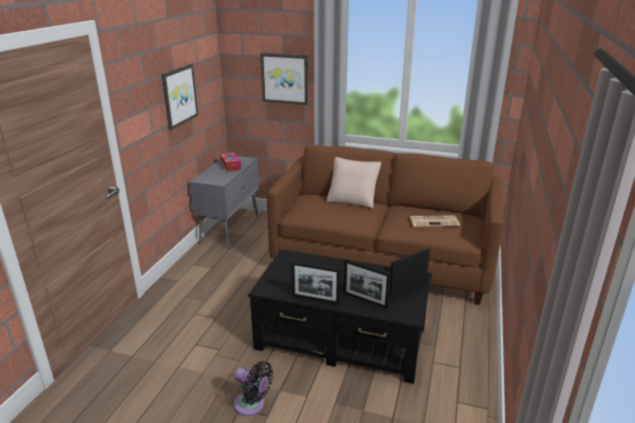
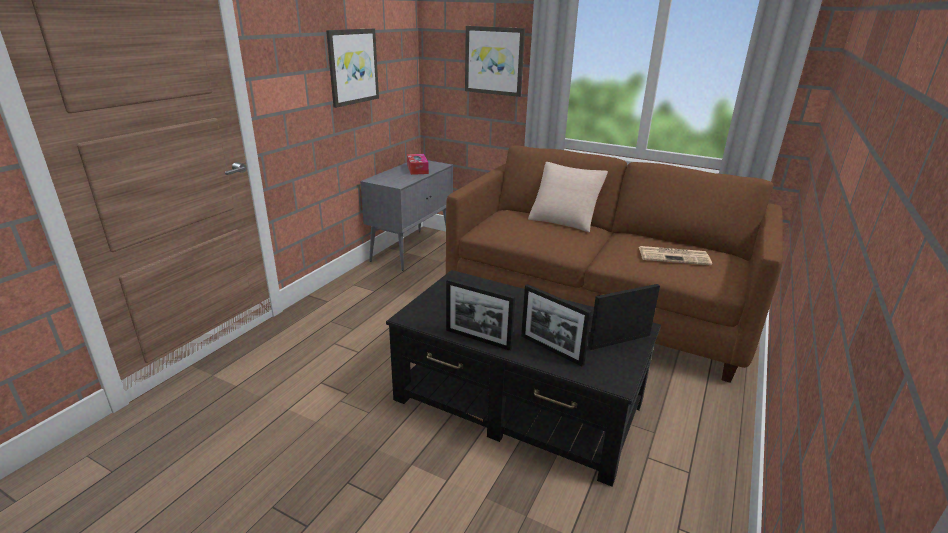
camera: 10 degrees right, 0 degrees up
(252, 405) = (365, 480): black fan -> none

